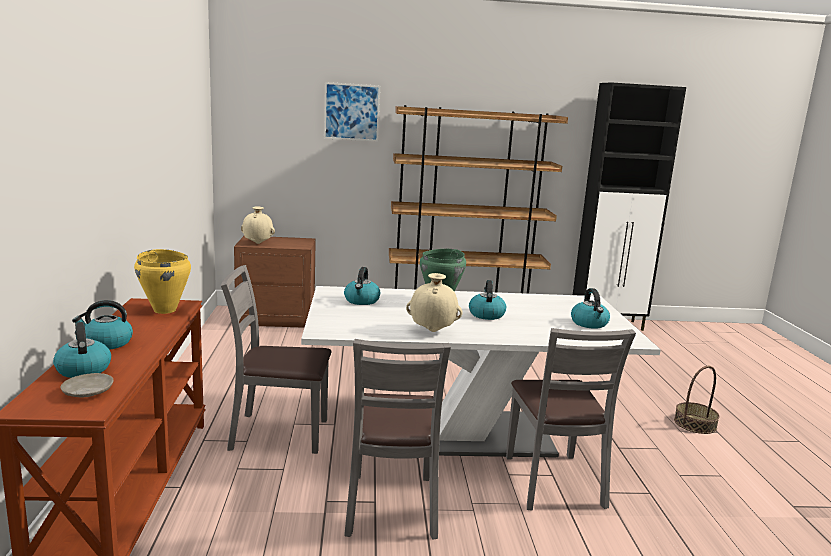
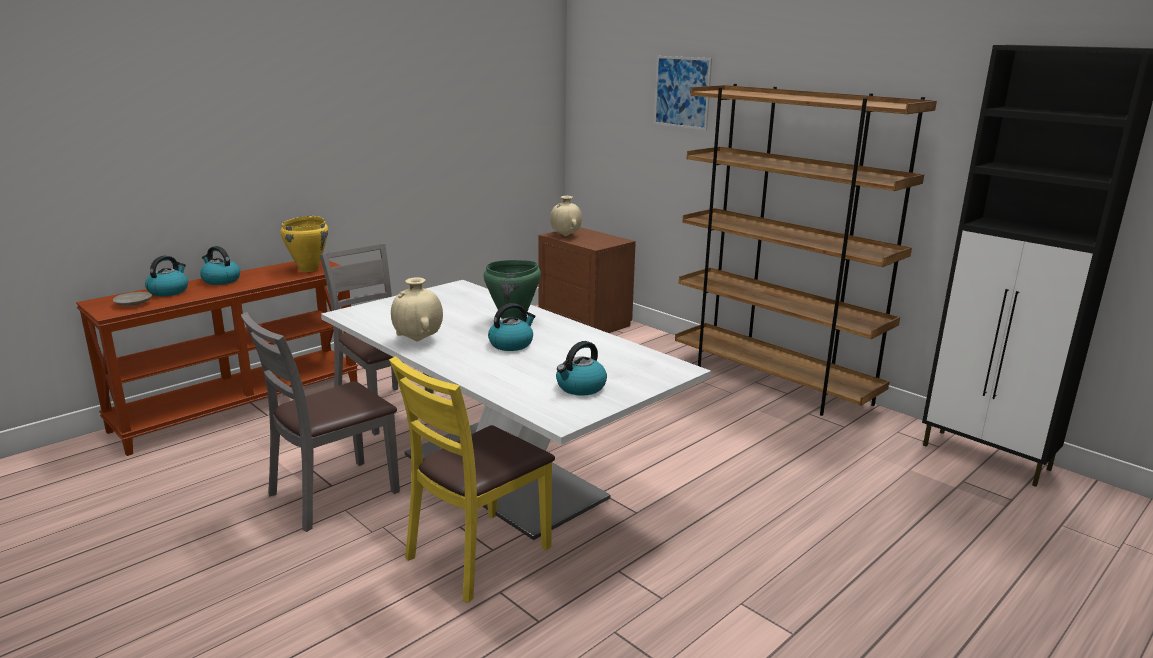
camera: 50 degrees right, 5 degrees up
(362, 301) = (452, 300): kettle -> none
(553, 482) = (478, 554): grey chair -> yellow chair
(695, 424) = (786, 608): basket -> none

